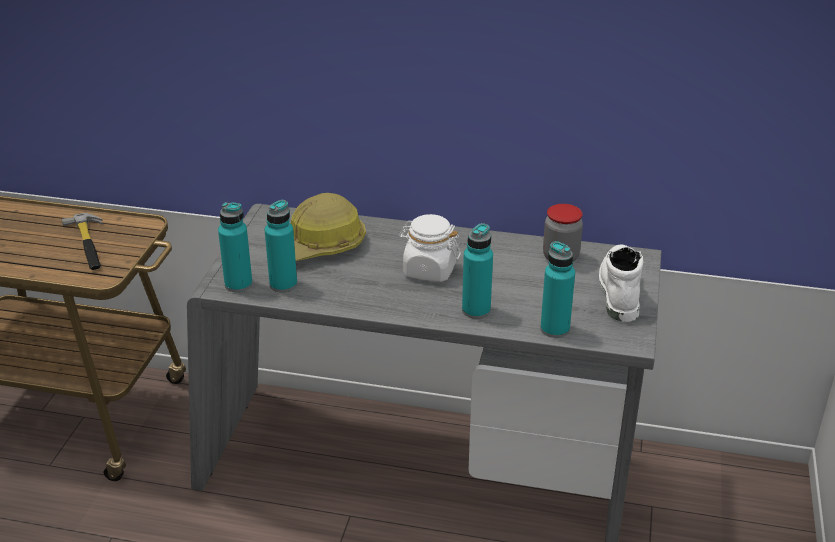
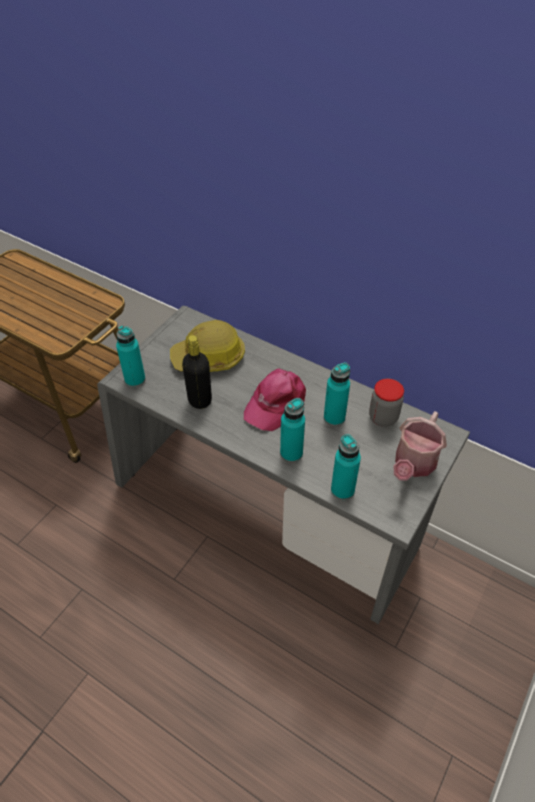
camera: 20 degrees right, 15 degrees up
(89, 244) = (64, 311): hammer -> none
(283, 284) = (165, 388): turquoise bottle -> turquoise bottle (334, 418)
(334, 286) = (200, 400): none -> black bottle
(429, 270) = (276, 403): white jar -> pink cap
(618, 290) = (413, 464): white boot -> watering can

